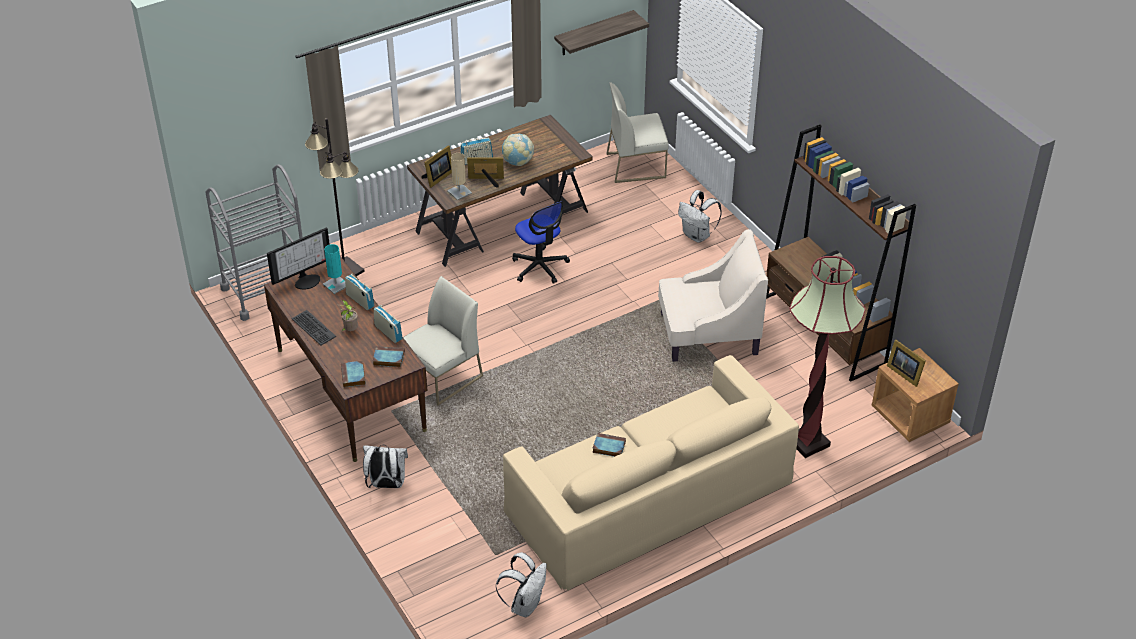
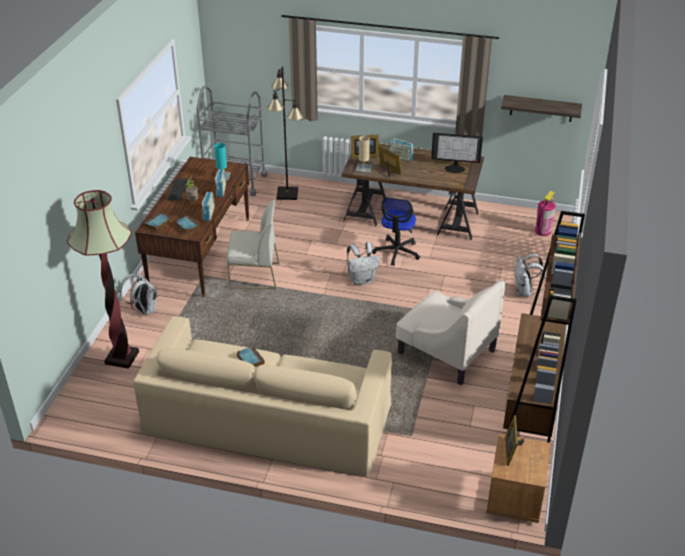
camera: 45 degrees right, 5 degrees down
(306, 280) = (212, 166): monitor -> monitor (455, 168)
(518, 162) = (422, 171): globe -> none
(525, 604) = (111, 423): white backpack -> white backpack (362, 280)
(636, 165) = (542, 231): white chair -> fire extinguisher
(808, 442) = (415, 461): floor lamp -> floor lamp (122, 358)

